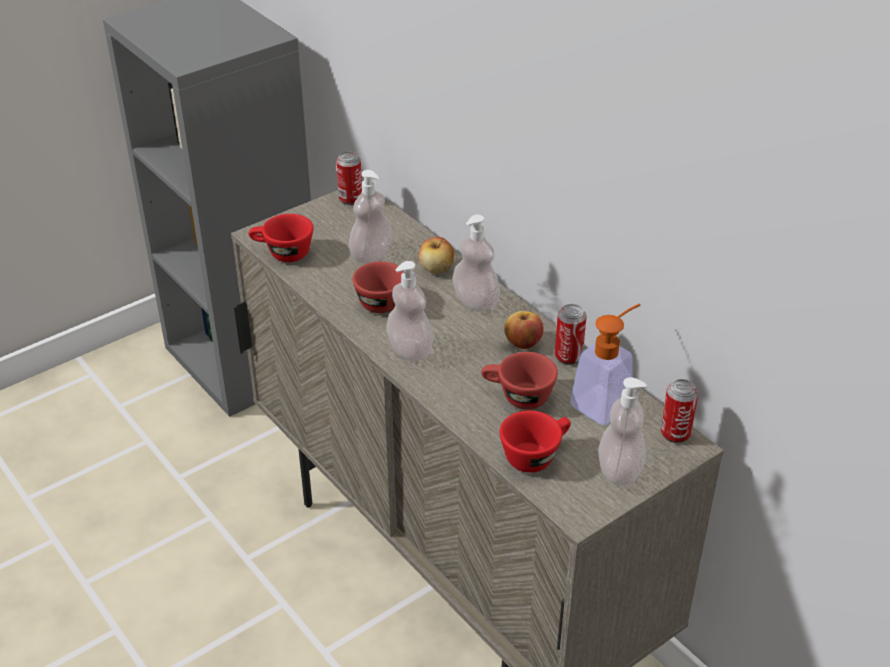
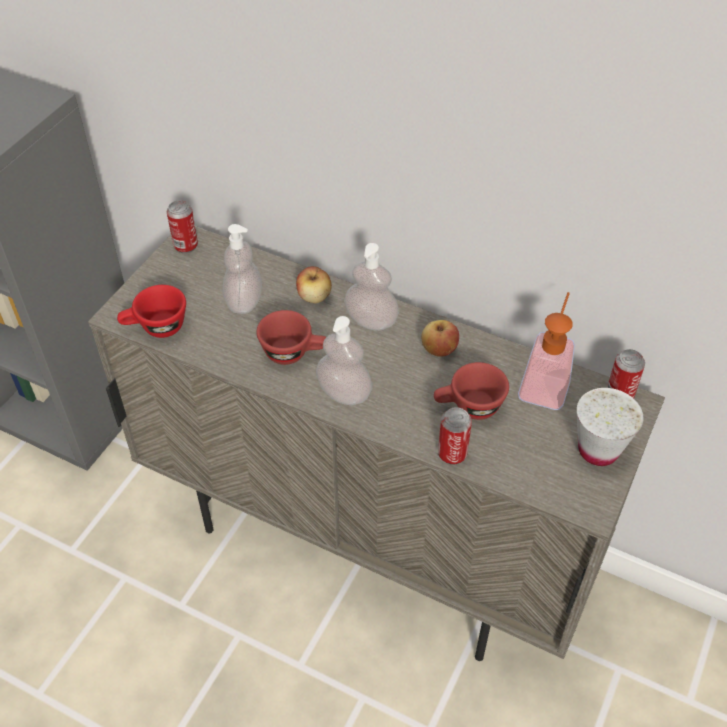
camera: 25 degrees left, 10 degrees up
(535, 455) = (520, 462): red cup -> none
(568, 356) = (486, 349): can -> can (452, 454)
(619, 470) = (598, 450): soap dispenser -> white cup

